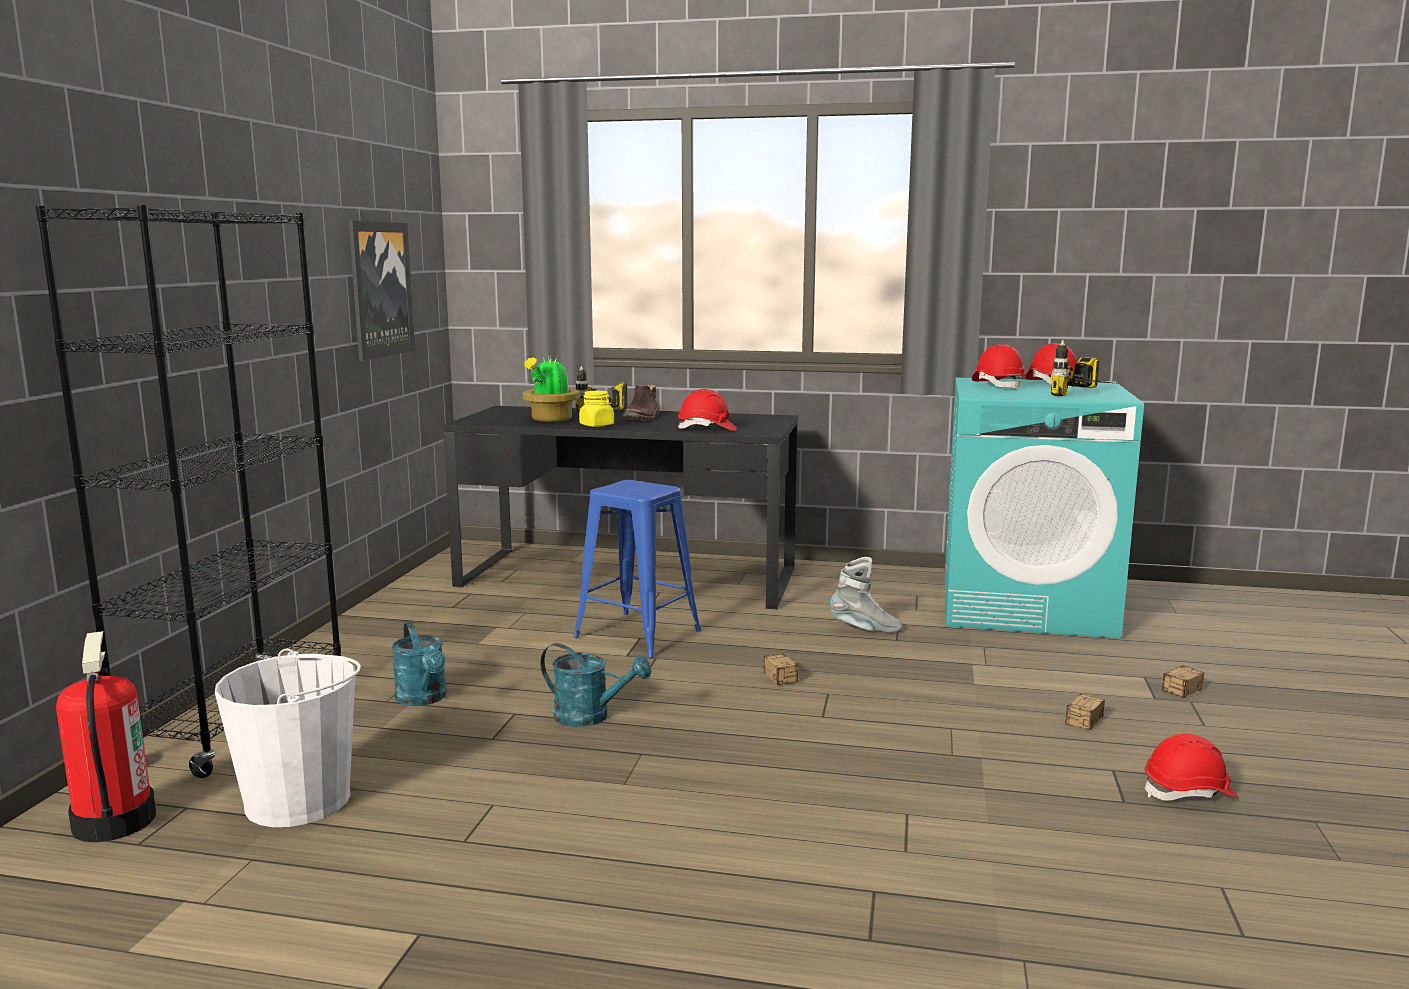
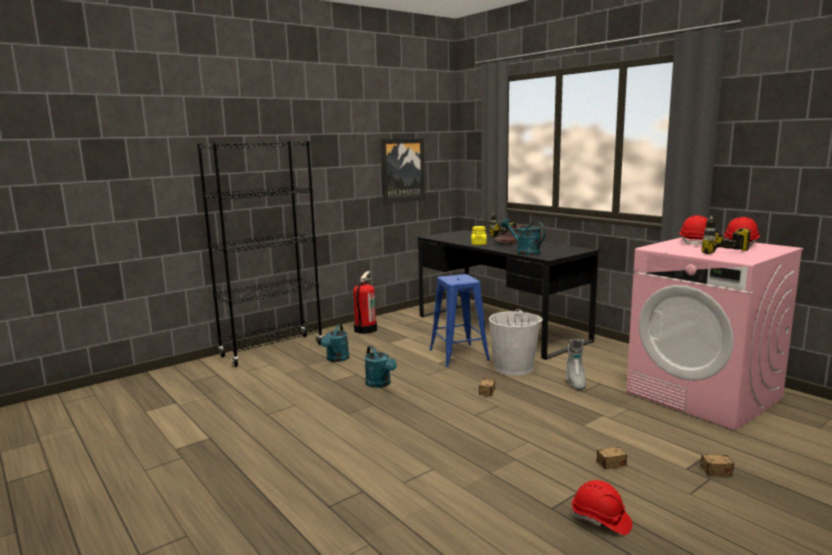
camera: 40 degrees right, 0 degrees up
(113, 821) = (196, 372): fire extinguisher -> fire extinguisher (365, 329)
(299, 800) = (246, 383): white bucket -> white bucket (514, 368)
(550, 420) = (466, 239): potted plant -> none
(707, 429) = (524, 252): red hard hat -> turquoise watering can
(865, 629) = (575, 381): grey boot -> grey boot turned 45 degrees clockwise
(1027, 607) = (704, 395): turquoise washing machine -> pink washing machine

